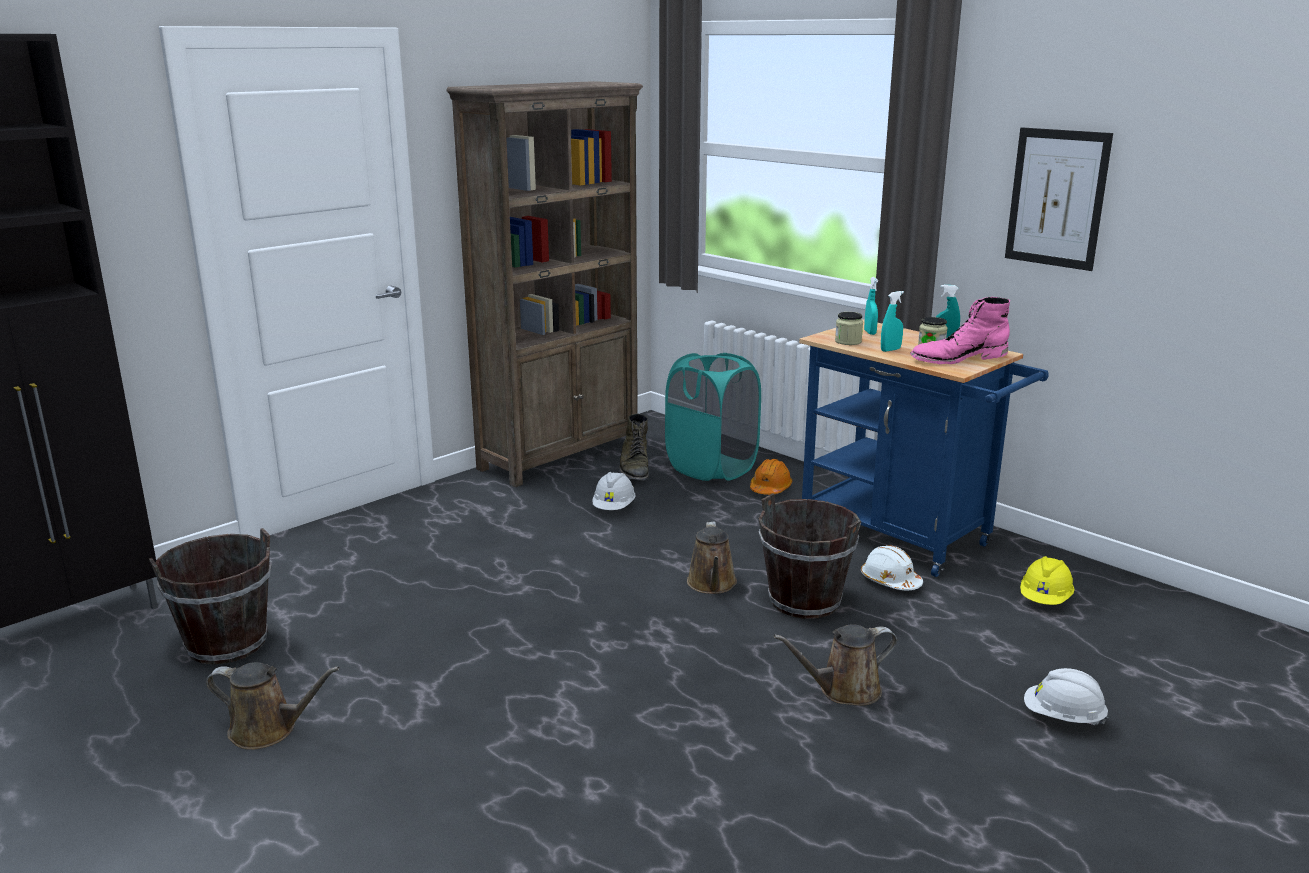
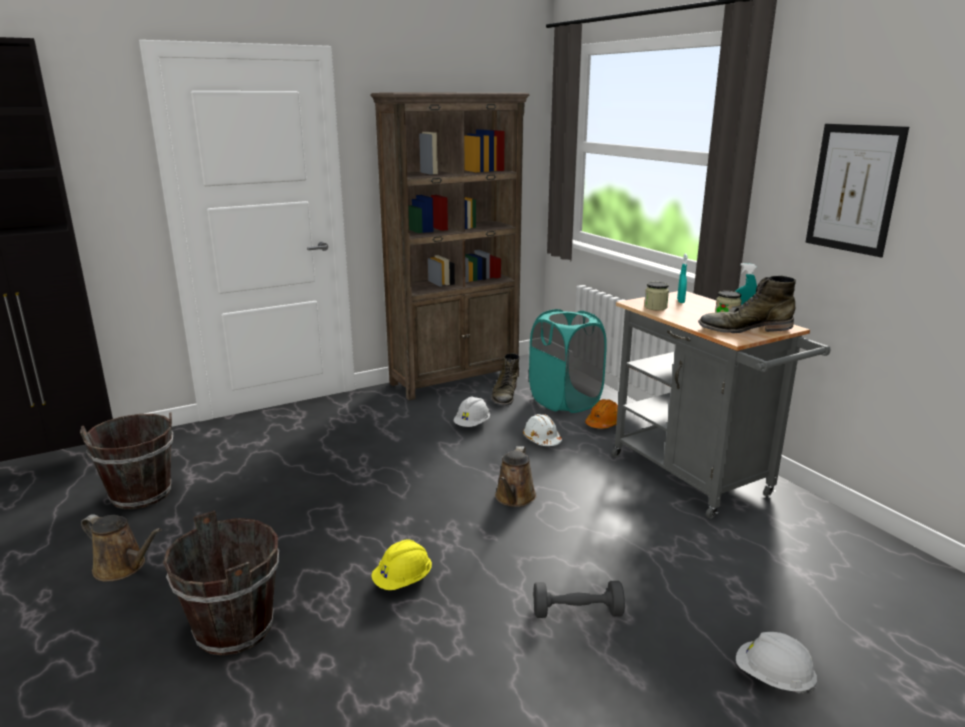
camera: 15 degrees right, 0 degrees up
(805, 601) = (584, 524): brown bucket -> brown bucket (235, 628)
(844, 690) = (577, 612): brown watering can -> grey dumbbell
(890, 350) = (687, 317): turquoise spray bottle -> none
(890, 581) = (667, 516): white hard hat -> white hard hat (542, 439)
(903, 538) = (697, 479): blue cart -> grey cart
(957, 358) = (744, 328): pink boot -> green boot
(1045, 599) = (804, 555): yellow hard hat -> yellow hard hat (403, 581)

